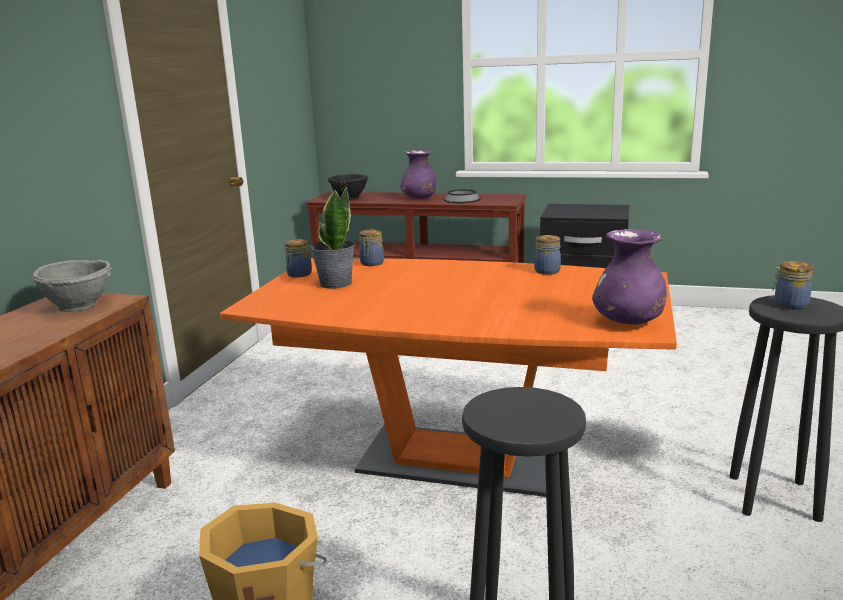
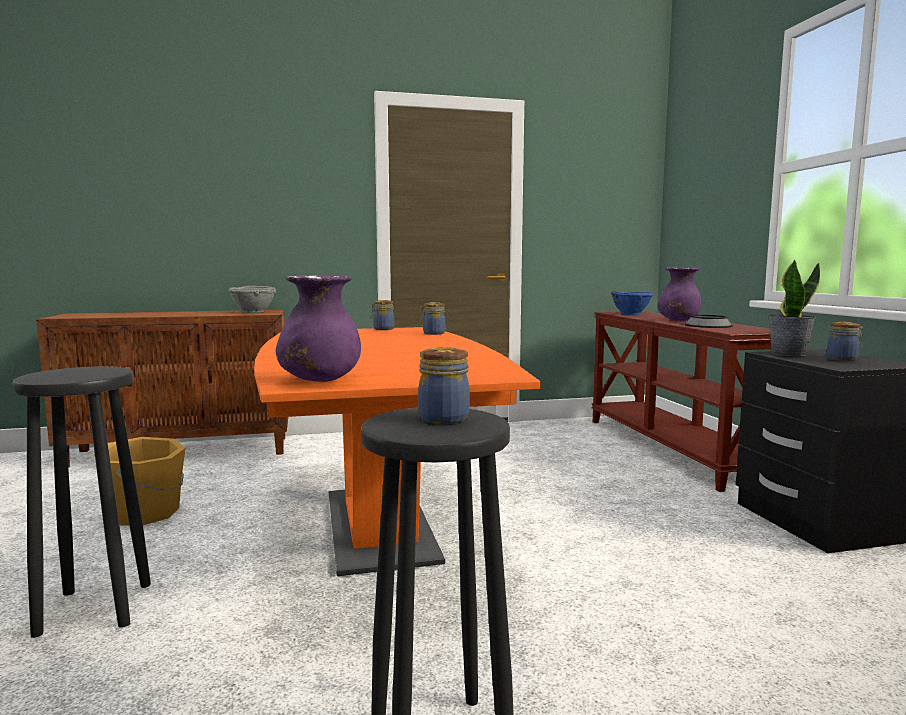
camera: 60 degrees right, 10 degrees down
(335, 284) = (367, 334): potted plant -> potted plant (787, 354)
(349, 198) = (631, 314): black bowl -> blue bowl
(548, 271) = (476, 357): jar -> jar (843, 359)

